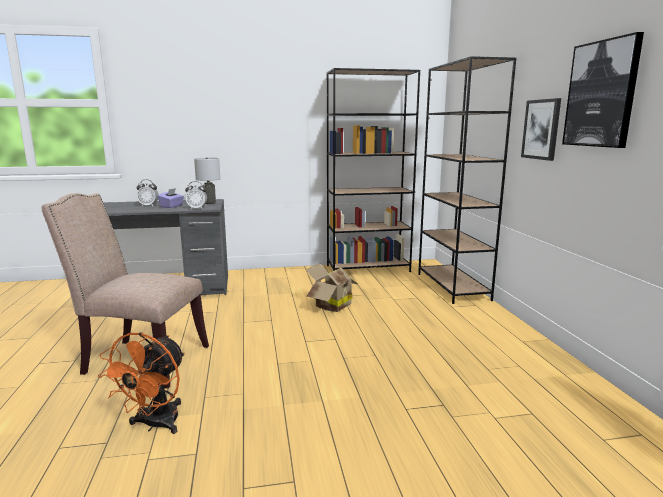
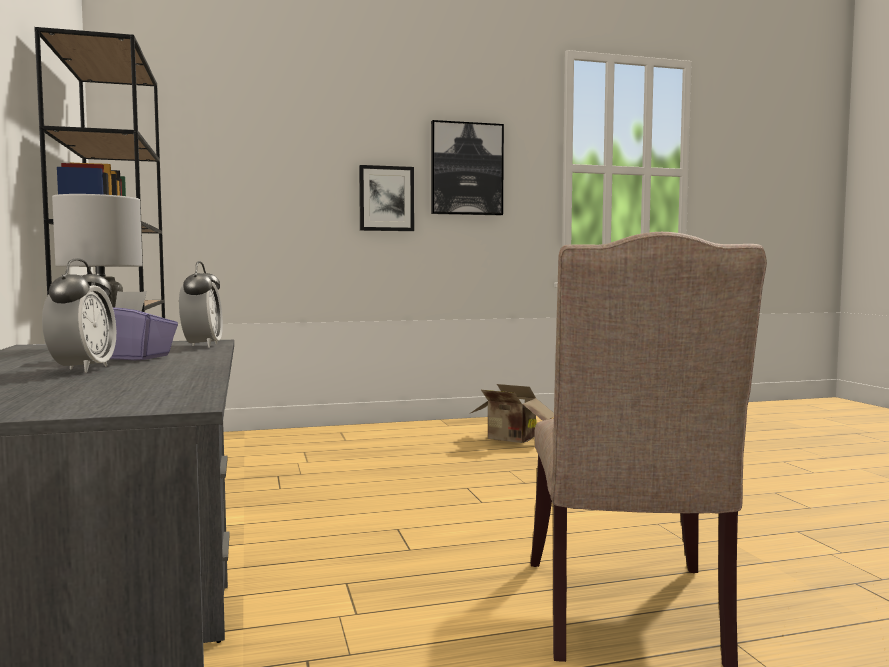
camera: 95 degrees left, 10 degrees down
(155, 425) = (783, 561): orange fan -> none
(330, 306) = (330, 493): cardboard box -> cardboard box (511, 440)
(453, 286) = (263, 436): beige bookcase -> none

